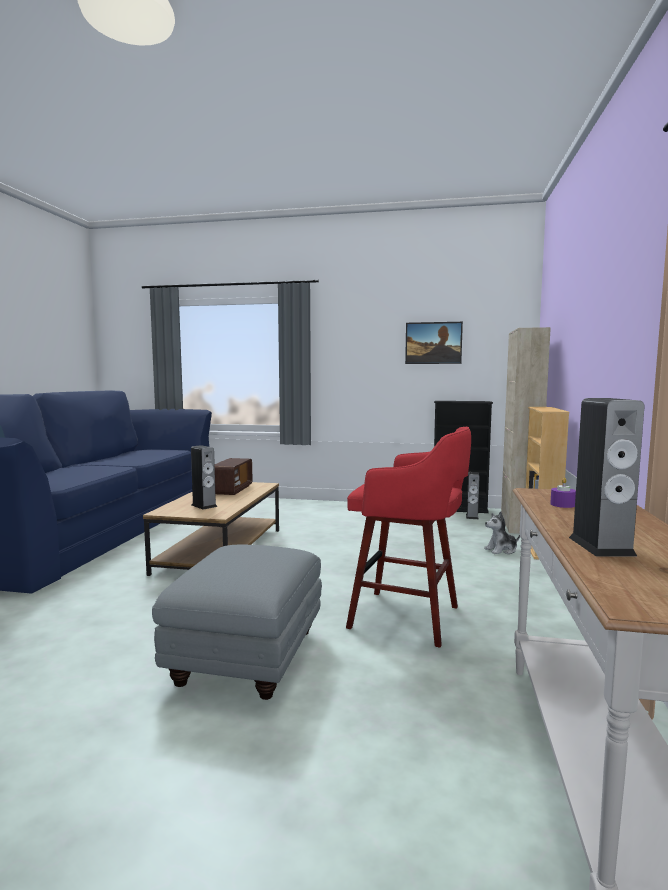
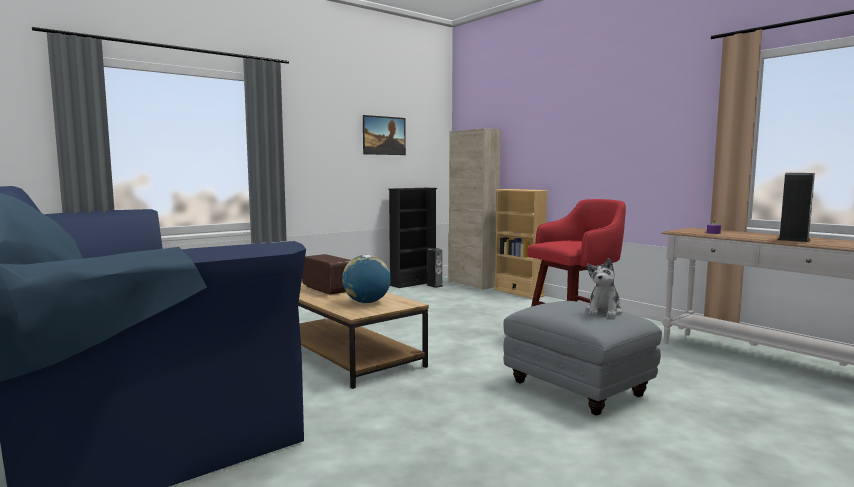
camera: 50 degrees left, 0 degrees up
(204, 506) = (366, 302): speaker -> globe
(501, 550) = (507, 299): plush toy -> plush toy (604, 311)

